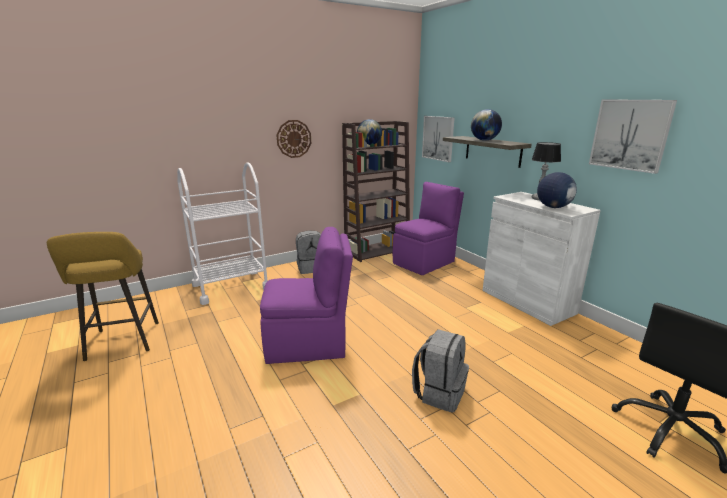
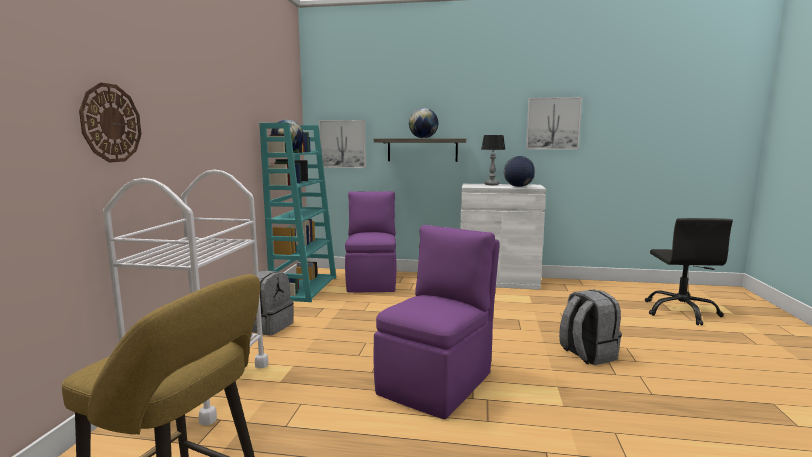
camera: 50 degrees left, 10 degrees down
(294, 139) = (220, 141): wall clock -> wall clock (111, 123)
(377, 250) = (304, 287): brown bookcase -> turquoise bookcase

